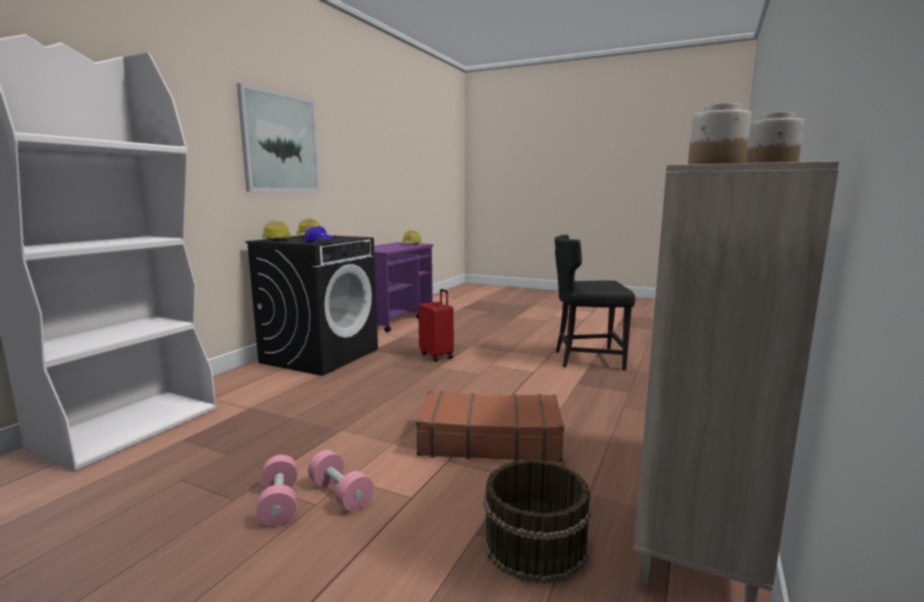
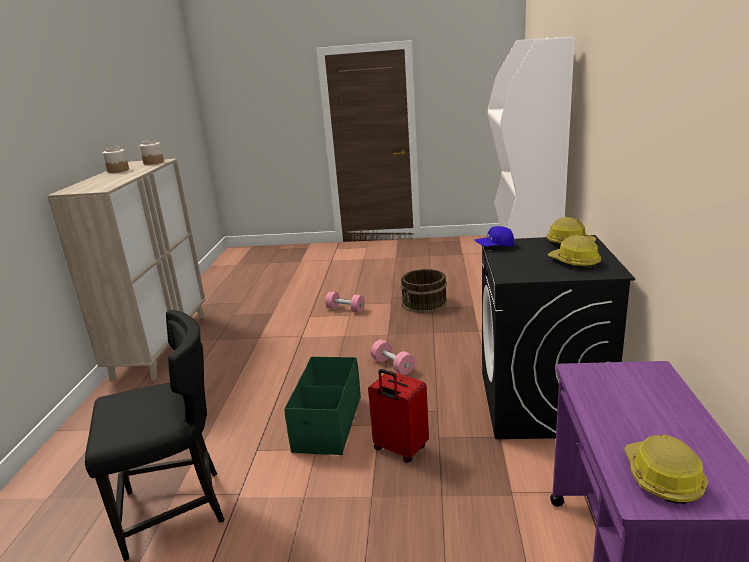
camera: 160 degrees right, 10 degrees up
(279, 504) = (369, 300): pink dumbbell -> pink dumbbell (393, 366)
(280, 143) = (644, 116): picture -> none
(474, 374) = (327, 424): none -> green storage box
(489, 440) = (281, 353): brown suitcase -> none
(535, 543) = (245, 316): brown bucket -> brown bucket (424, 303)

